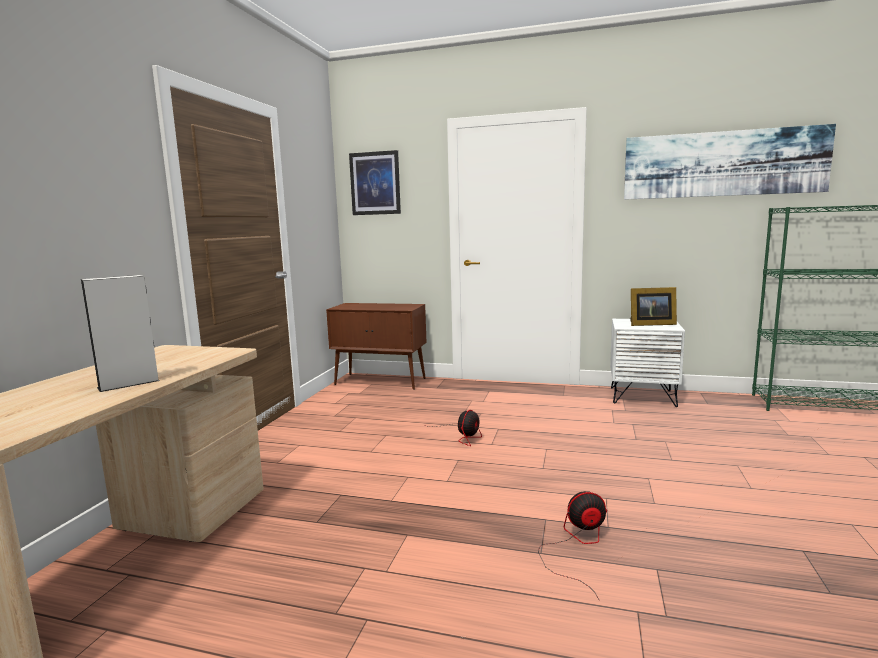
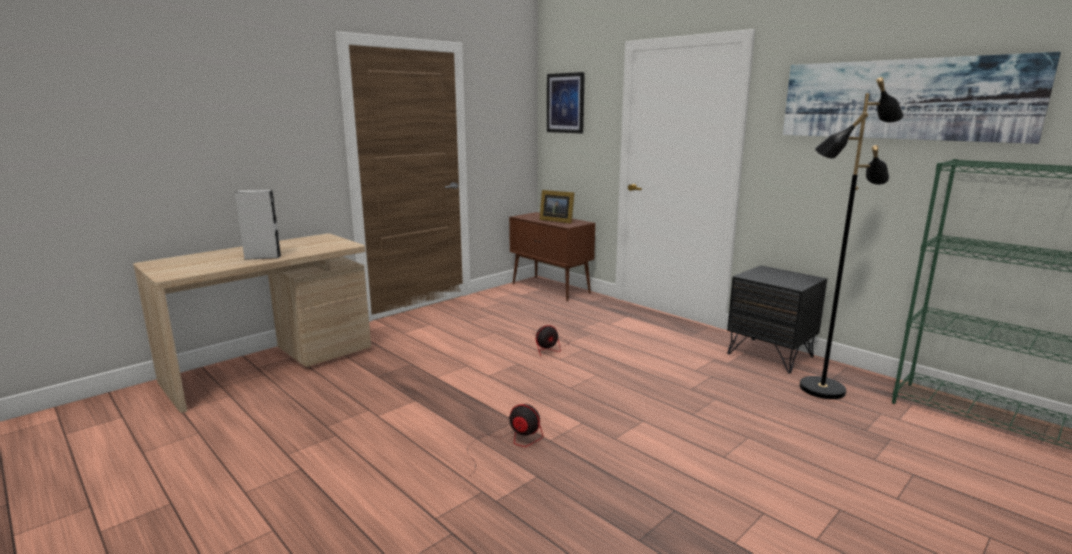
camera: 30 degrees right, 5 degrees up
(642, 396) = (770, 355): white nightstand -> black nightstand
(650, 324) = (782, 278): picture frame -> picture frame (556, 220)
(713, 412) = (821, 388): none -> black floor lamp

